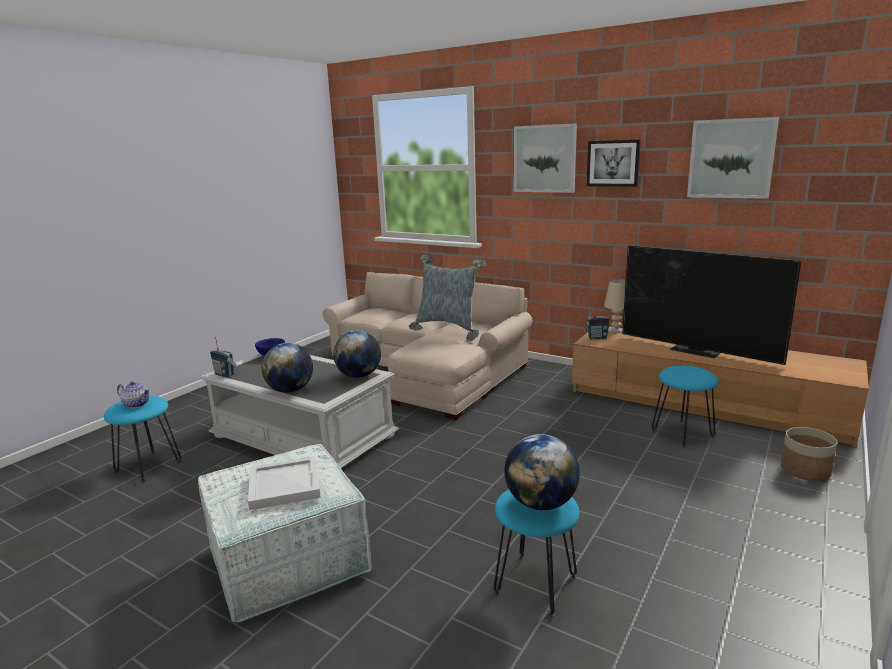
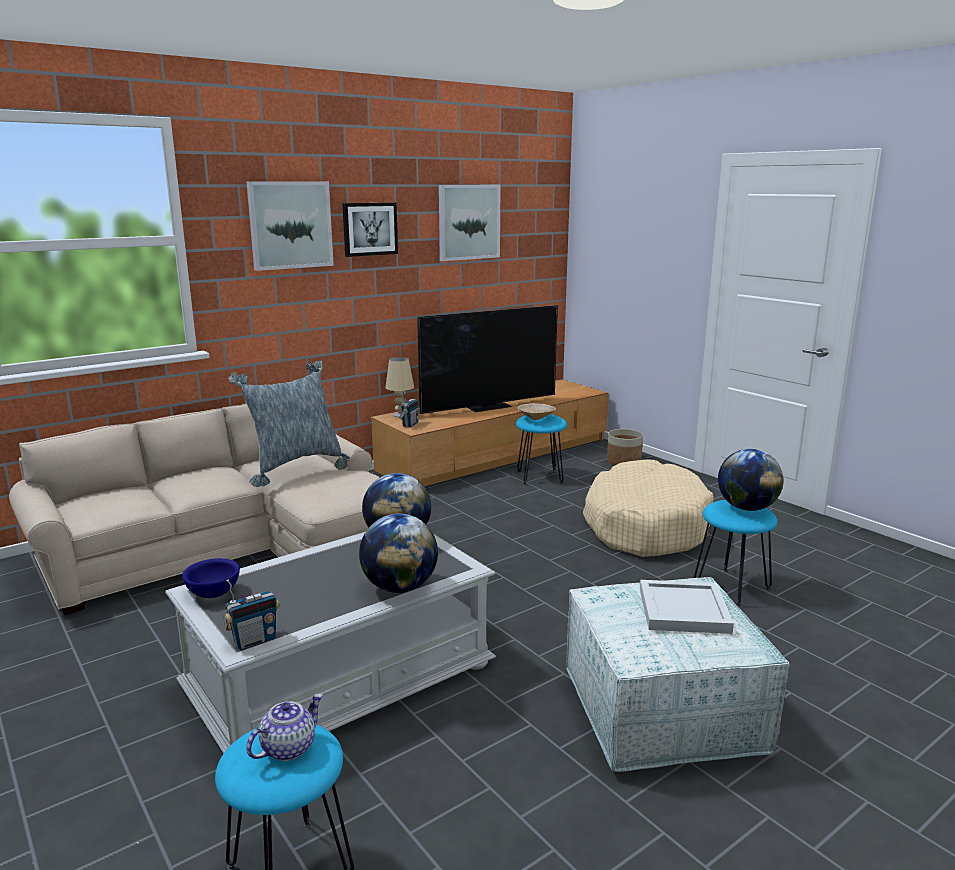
camera: 70 degrees left, 0 degrees up
(632, 510) = (645, 526): none -> beige dog bed
(682, 370) = (536, 418): none -> beige bowl

